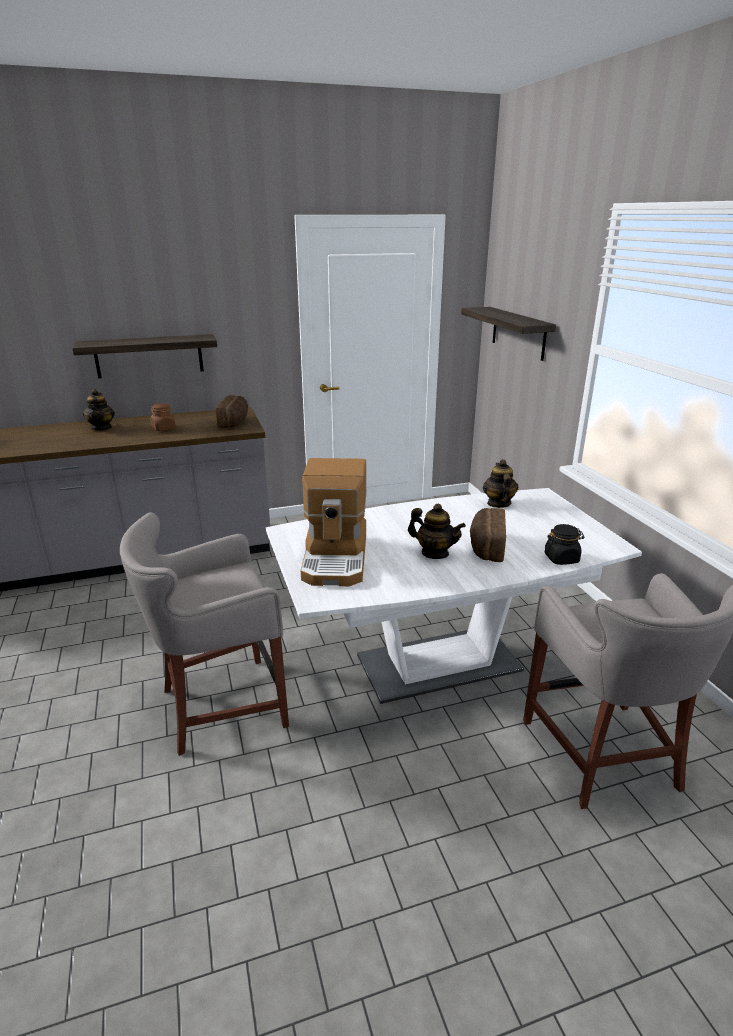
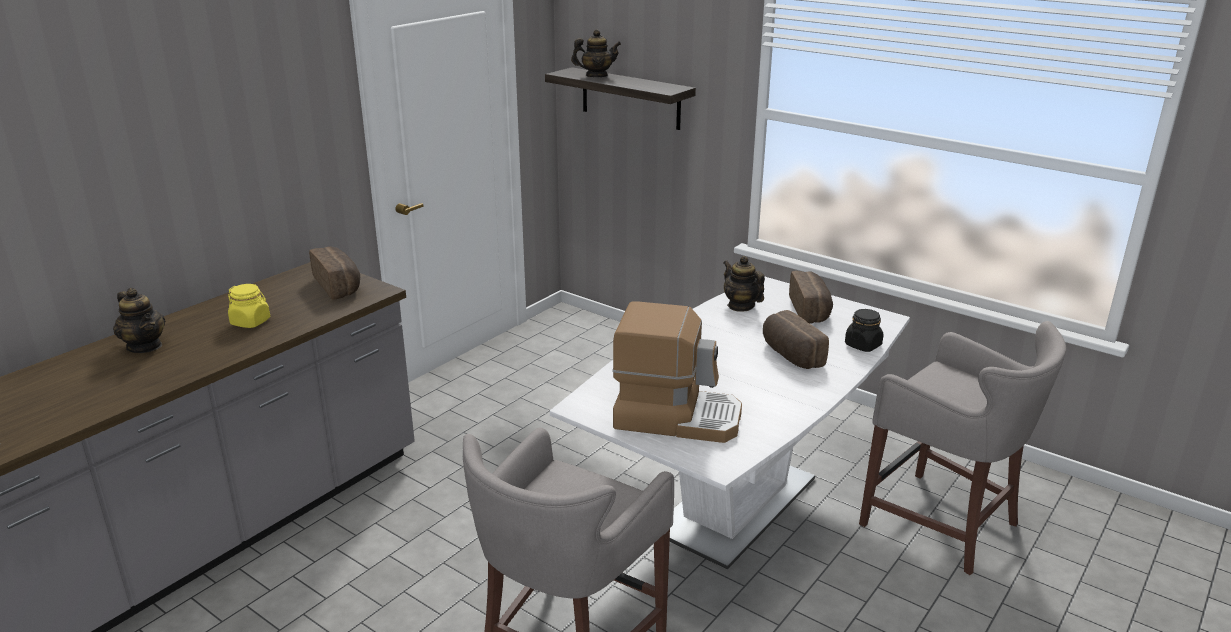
camera: 35 degrees left, 0 degrees up
(149, 356) = (173, 215): shelf -> none
(163, 428) = (251, 322): brown jar -> yellow jar
(337, 558) = (676, 416): coffee machine -> coffee machine turned 45 degrees counterclockwise
(434, 553) = (757, 378): teapot -> teapot (596, 76)
(553, 522) = (811, 311): none -> bread

